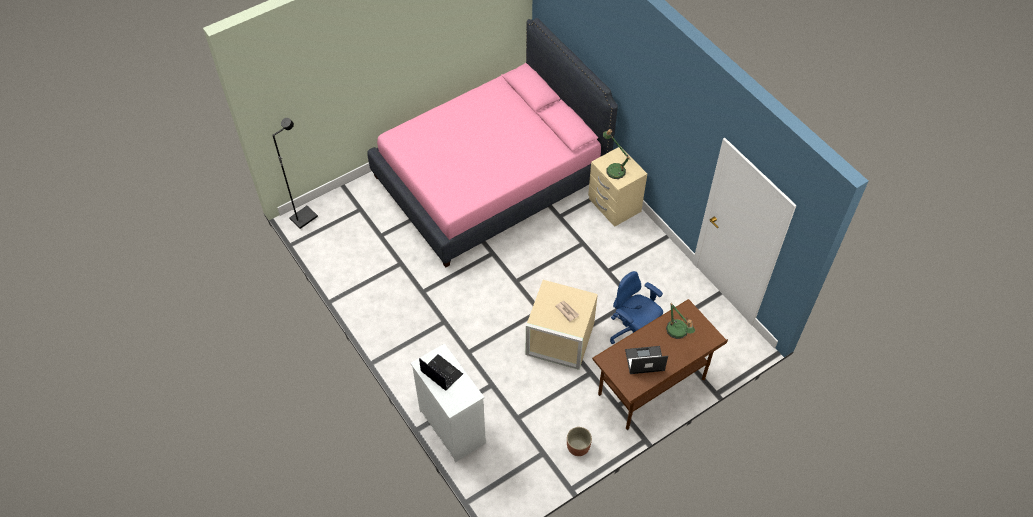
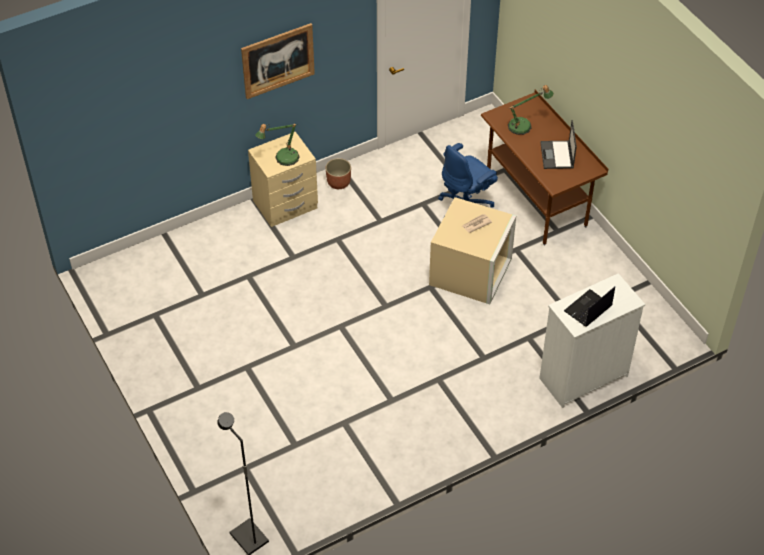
camera: 85 degrees left, 5 degrees down
(491, 178) = (218, 320): pink bed -> none
(578, 447) = (607, 268): planter -> planter (338, 182)
(651, 110) = (278, 60): none -> picture

